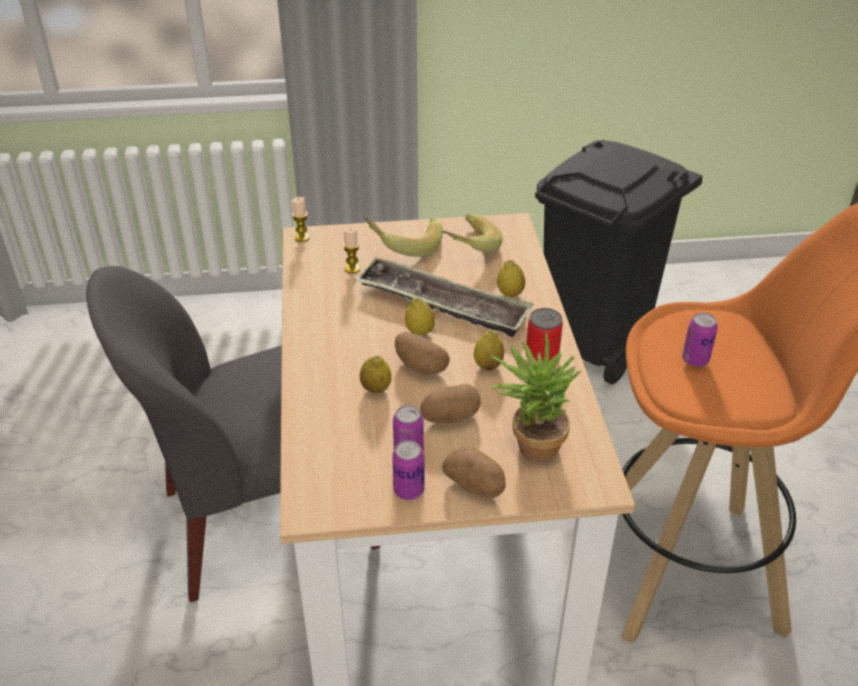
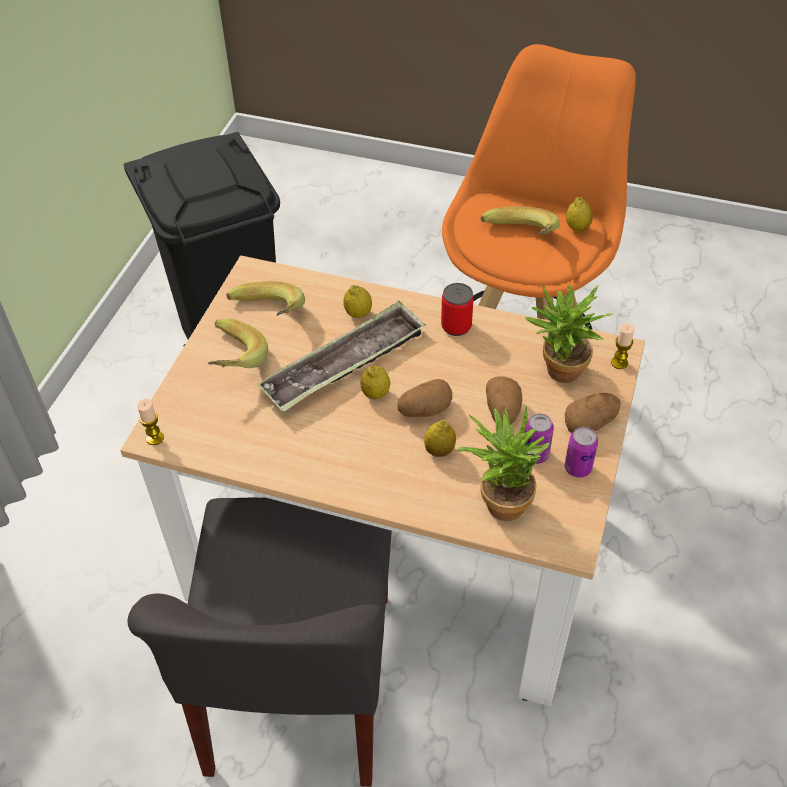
camera: 65 degrees left, 10 degrees up
(337, 444) = (499, 500): none -> potted plant
(352, 269) = (242, 412): candle -> candle (619, 363)
(488, 366) = (449, 364): lemon -> lemon (577, 227)
(695, 360) = (519, 240): can -> banana

